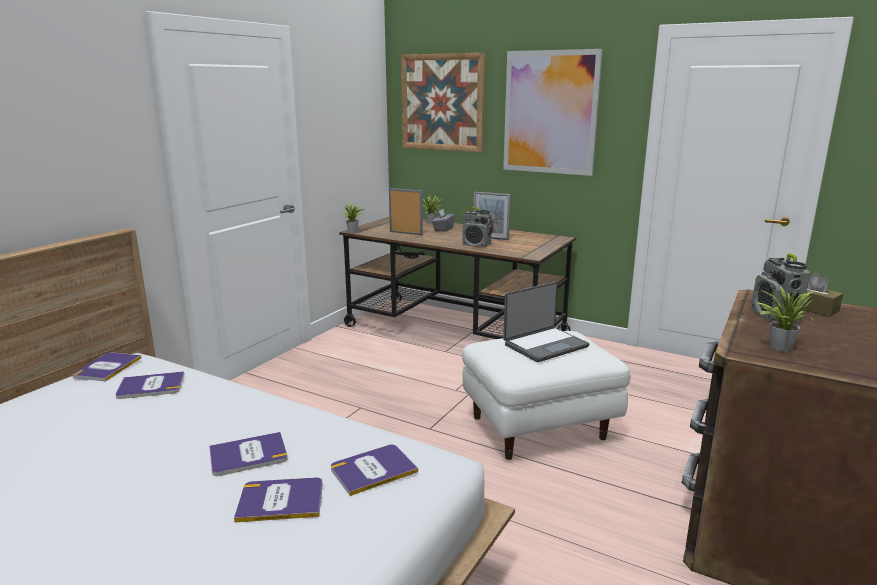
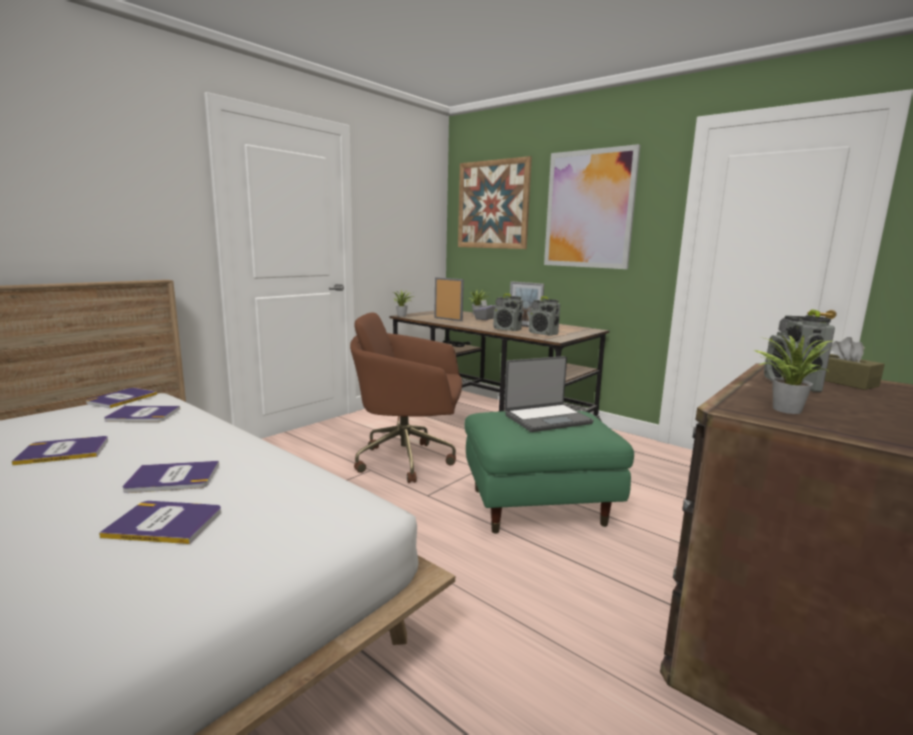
camera: 10 degrees right, 5 degrees down
(373, 470) = (284, 506): book -> book (64, 451)
(395, 393) = (409, 461): none -> brown office chair
(515, 249) = (543, 334): none -> radio
(540, 428) = (539, 507): white ottoman -> green ottoman

